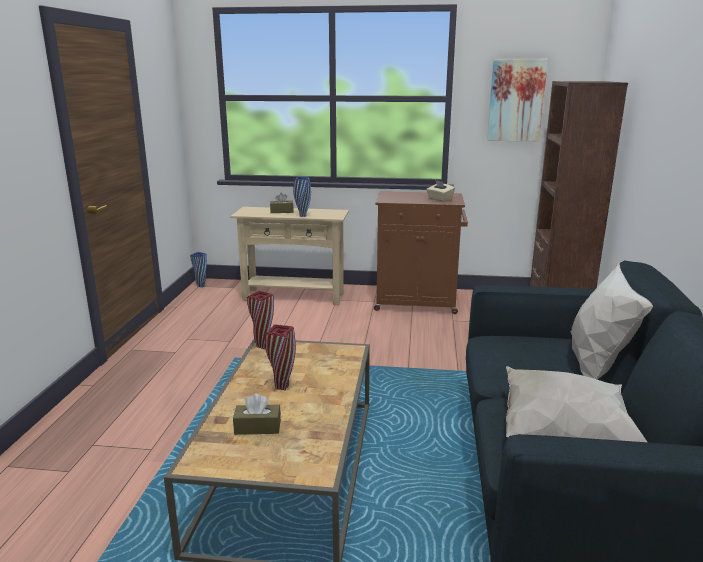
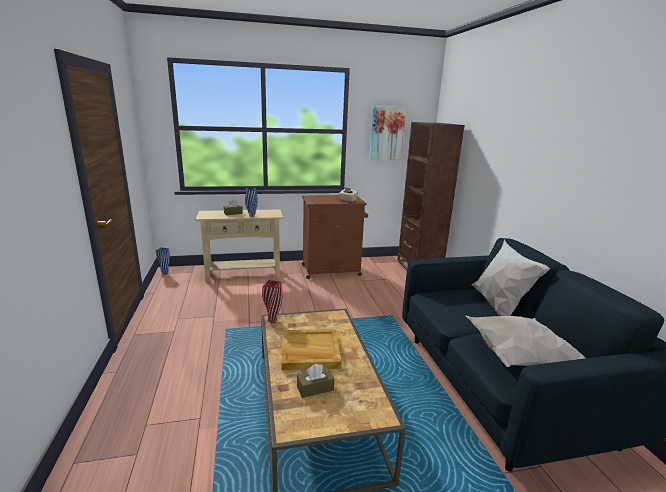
camera: 20 degrees left, 0 degrees up
(282, 387) = (310, 352): red vase -> beige tray

